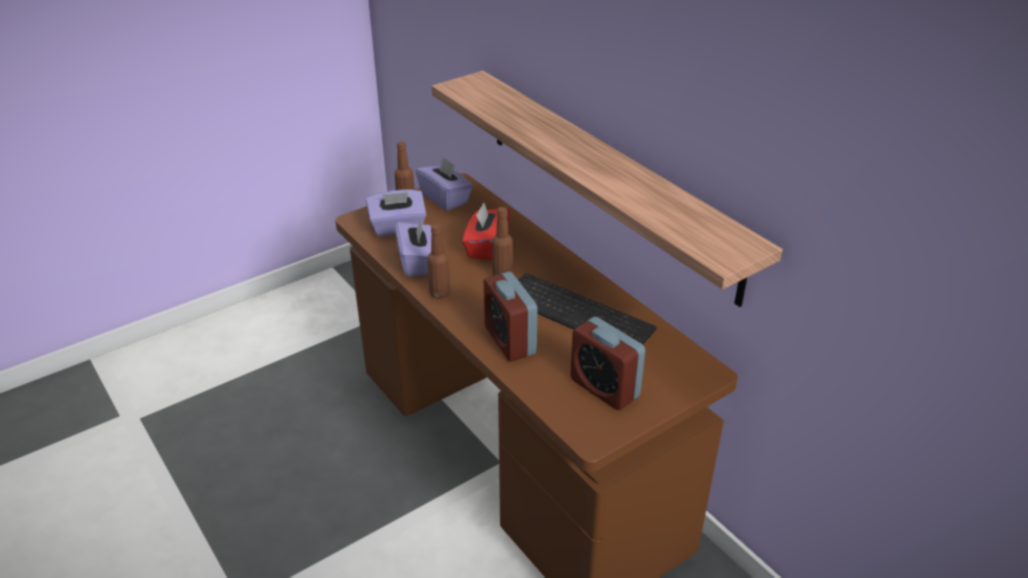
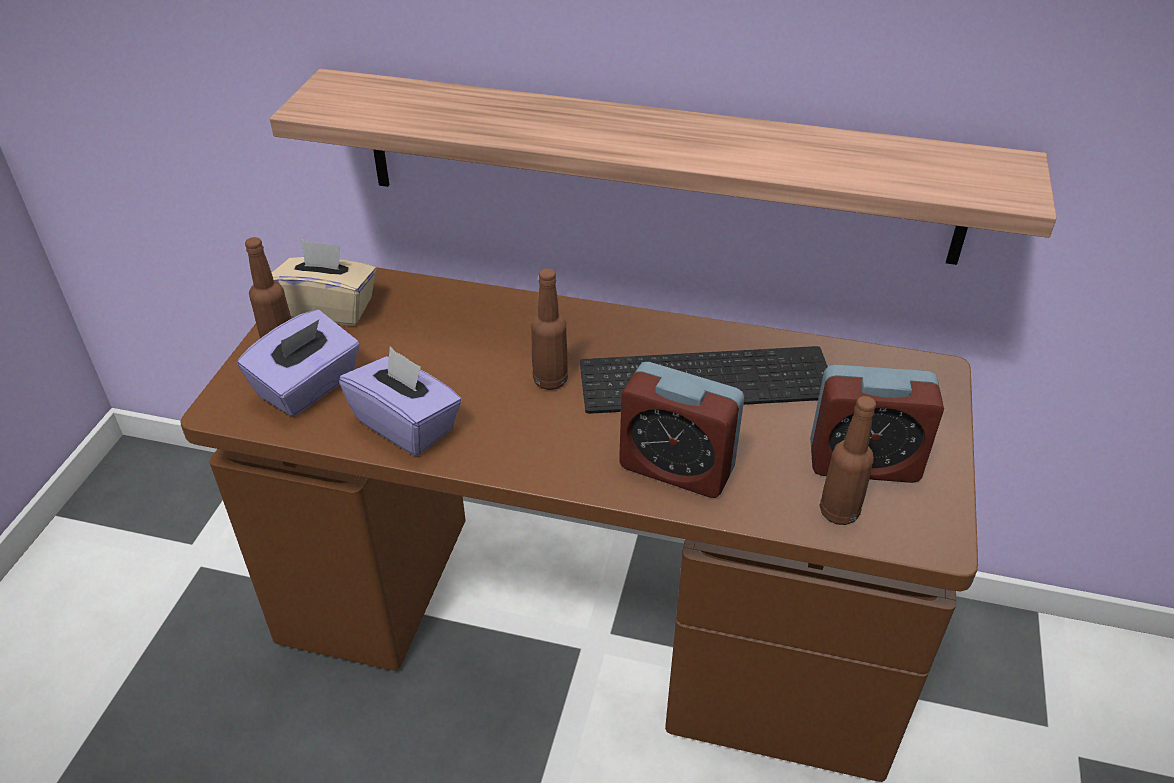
camera: 40 degrees left, 5 degrees up
(440, 293) = (497, 454): brown bottle -> brown bottle (838, 512)
(445, 198) = (329, 308): purple tissue box -> beige tissue box
(486, 247) = (477, 351): red tissue box -> none

